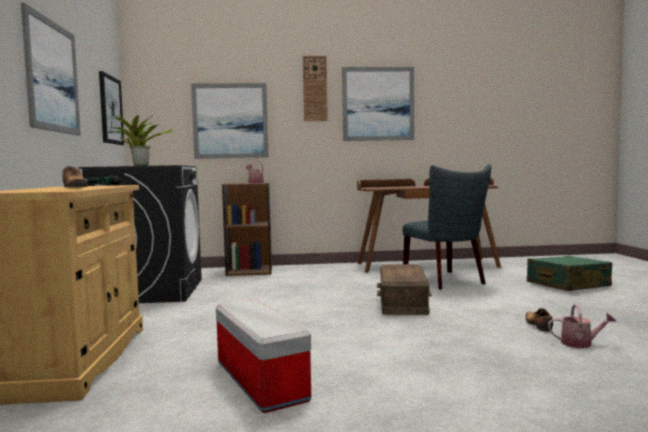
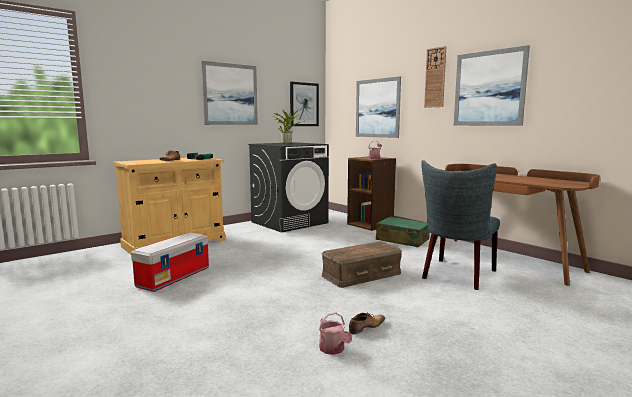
camera: 55 degrees right, 5 degrees up
(567, 285) = (555, 325): green suitcase -> green suitcase (402, 240)

